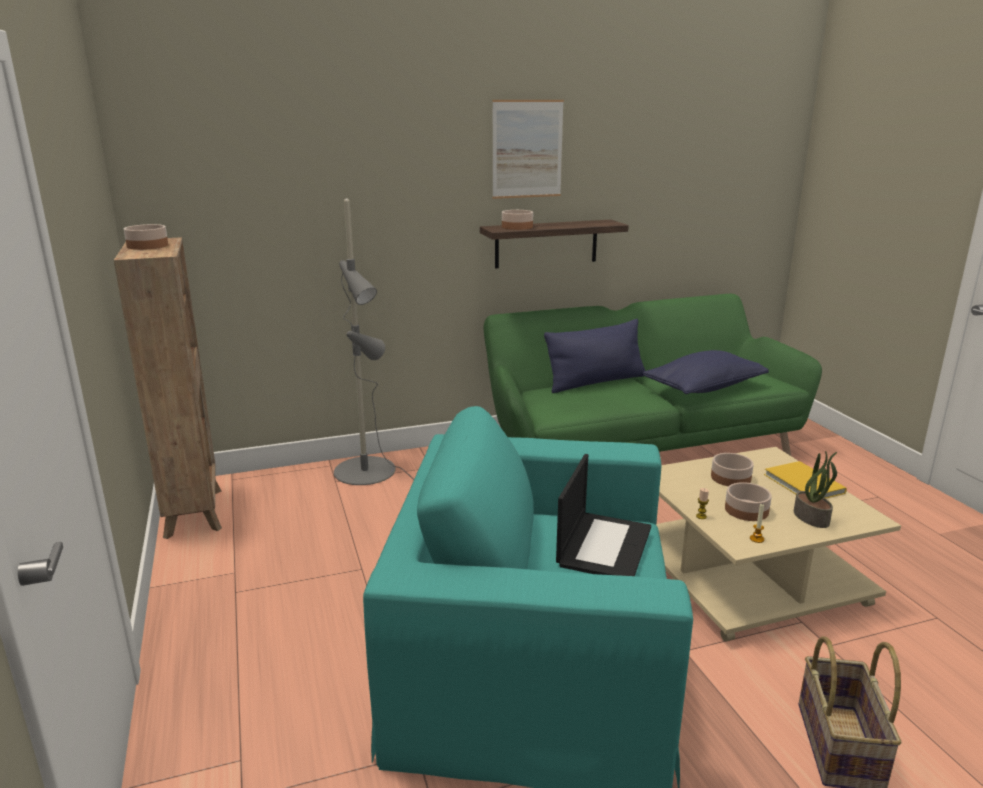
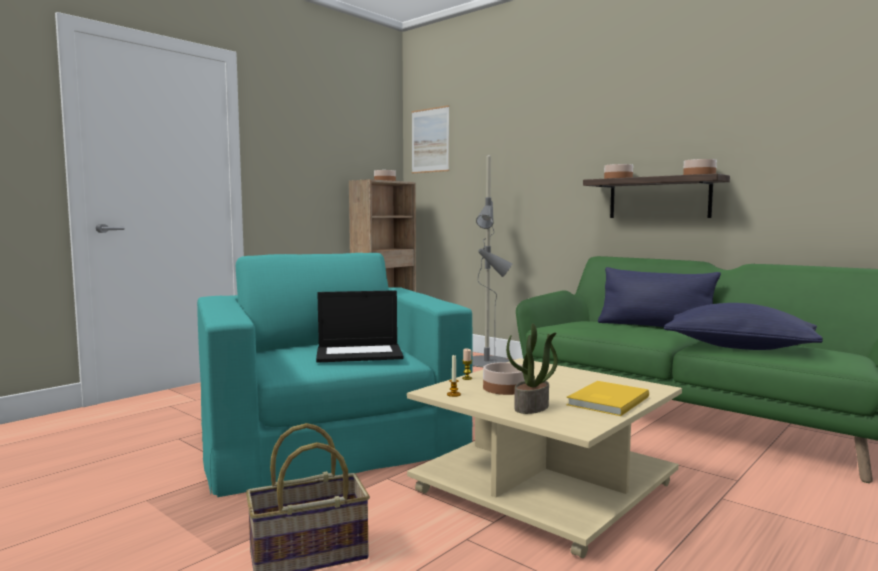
camera: 60 degrees right, 15 degrees down
(527, 149) = (642, 113): picture -> picture (430, 140)
(731, 478) = (563, 380): bowl -> bowl (699, 175)

